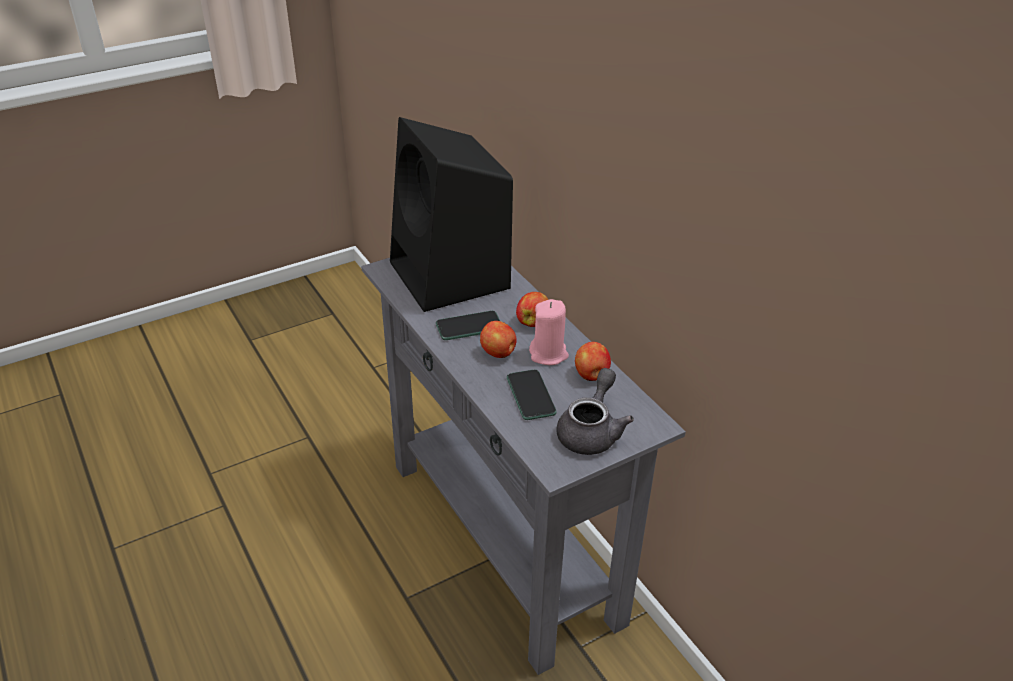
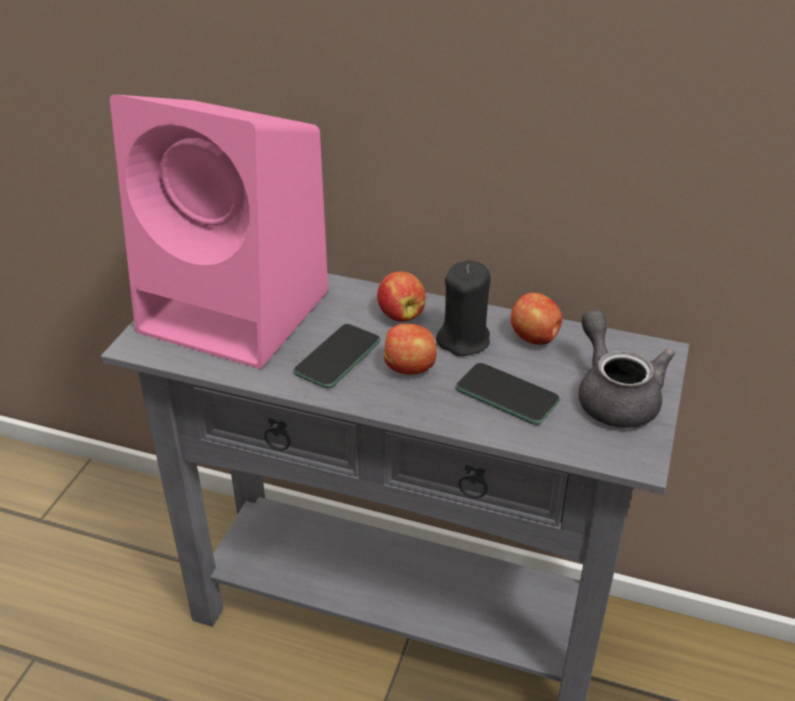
camera: 40 degrees left, 0 degrees up
(451, 277) = (240, 311): black speaker -> pink speaker
(548, 354) = (464, 340): pink candle -> black candle

